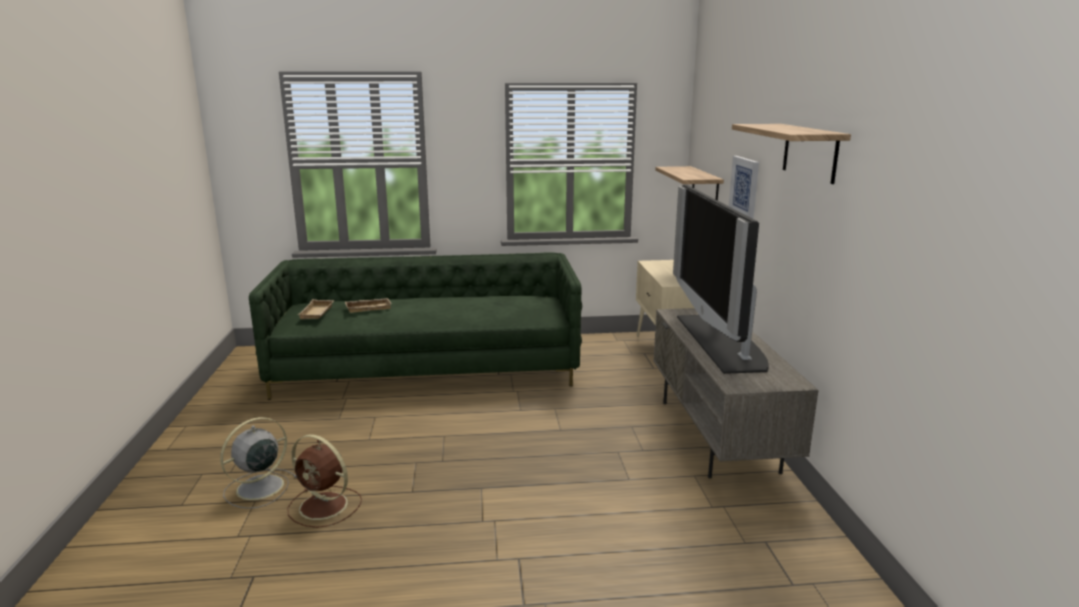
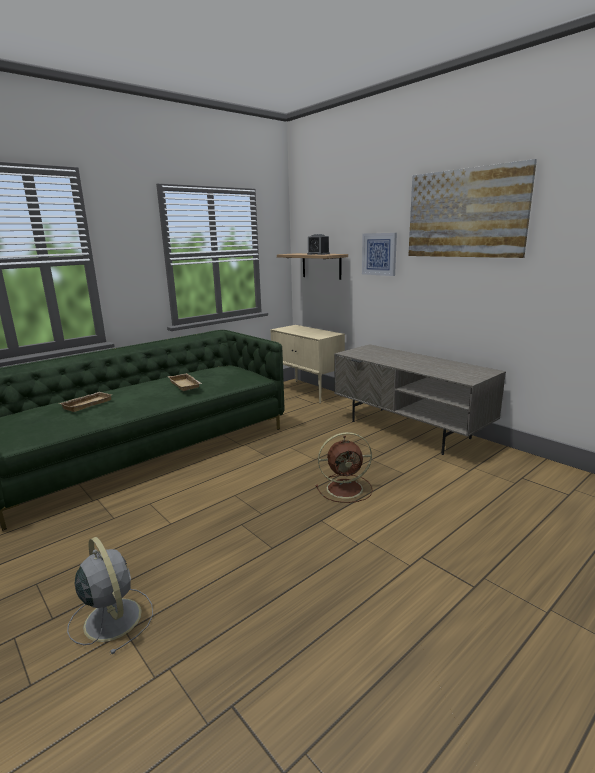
camera: 35 degrees left, 0 degrees up
(258, 488) = (112, 617): grey fan -> grey fan turned 135 degrees clockwise
(318, 313) = (35, 420): beige tray -> beige tray (186, 385)
(325, 506) = (211, 598): brown fan -> brown fan (346, 488)
(688, 175) = (318, 254): none -> alarm clock
(721, 341) = (408, 361): television -> none
(810, 152) = (465, 213): shelf -> picture

